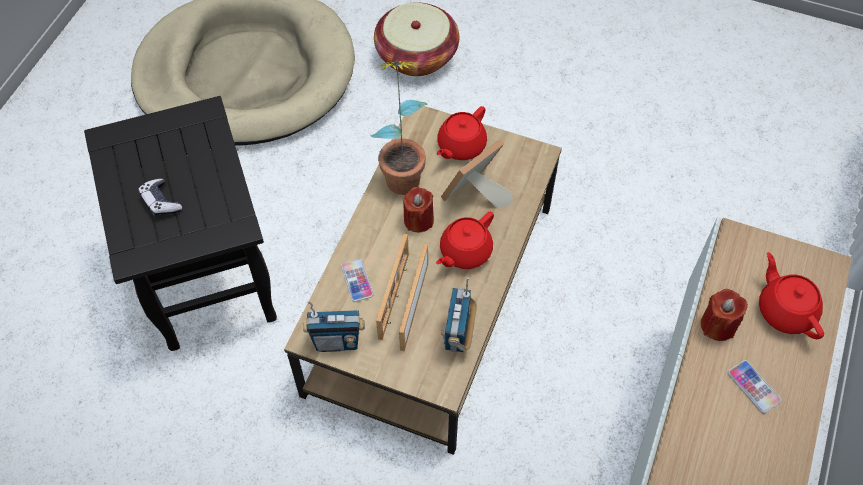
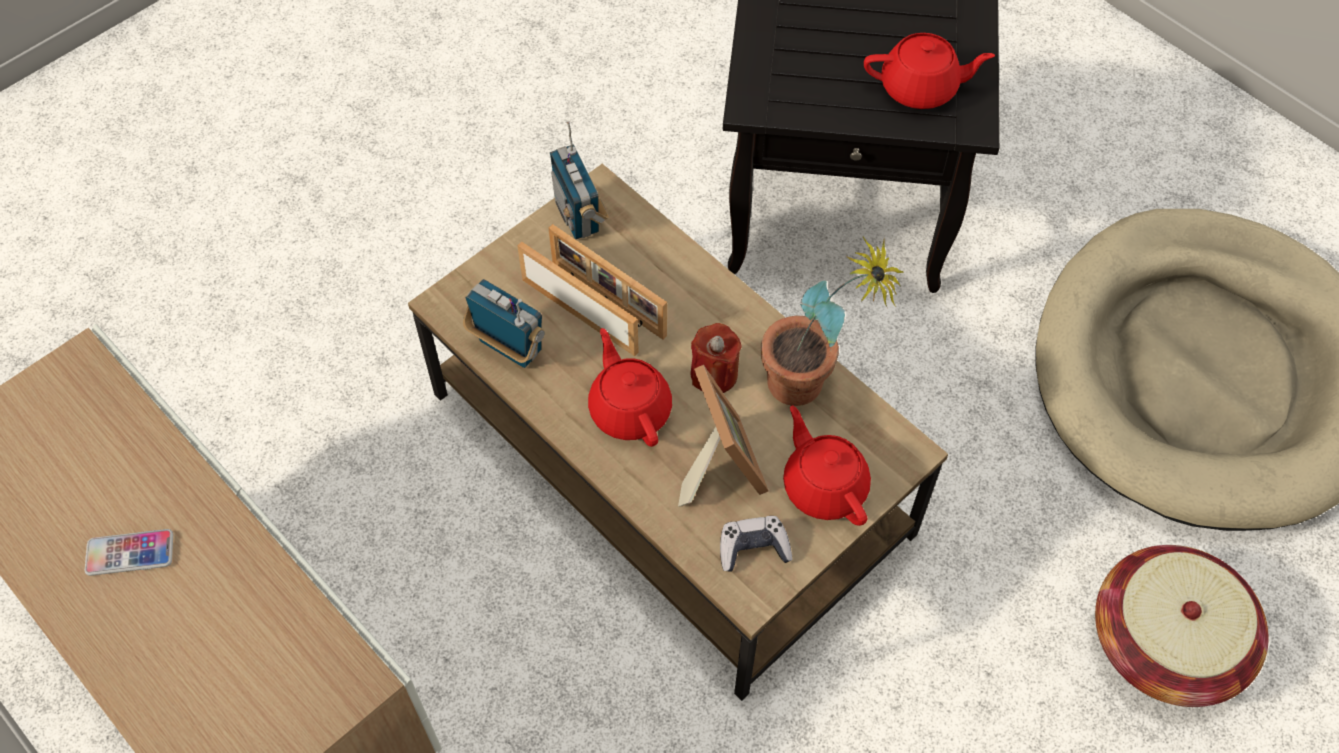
camera: 115 degrees right, 0 degrees up
(160, 202) = (836, 41): game controller -> game controller (753, 548)
(337, 341) = (578, 216): radio -> radio turned 45 degrees counterclockwise
(357, 280) = (655, 267): phone -> none
(718, 325) = (242, 562): red candle -> none
(785, 310) = (199, 673): red teapot -> red teapot (920, 88)

